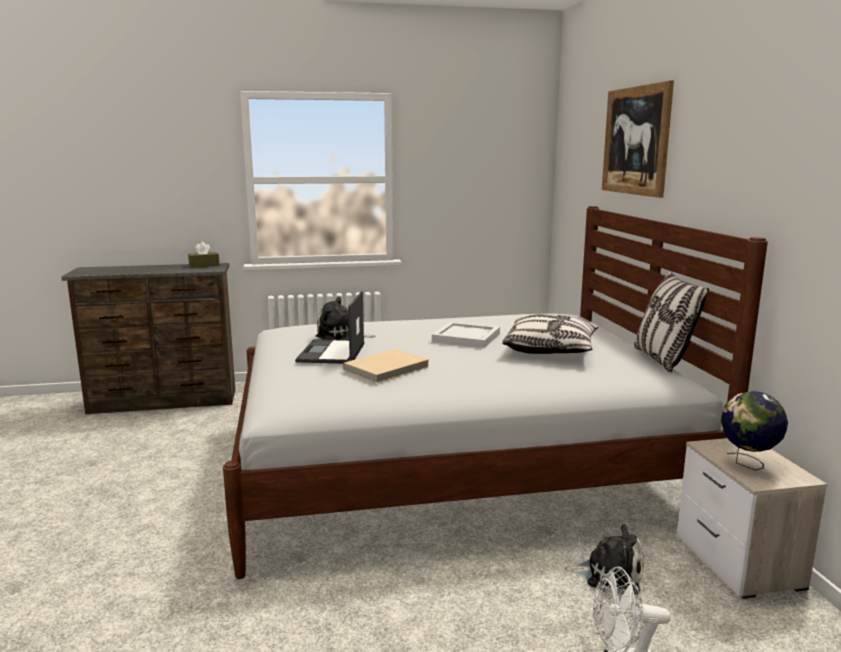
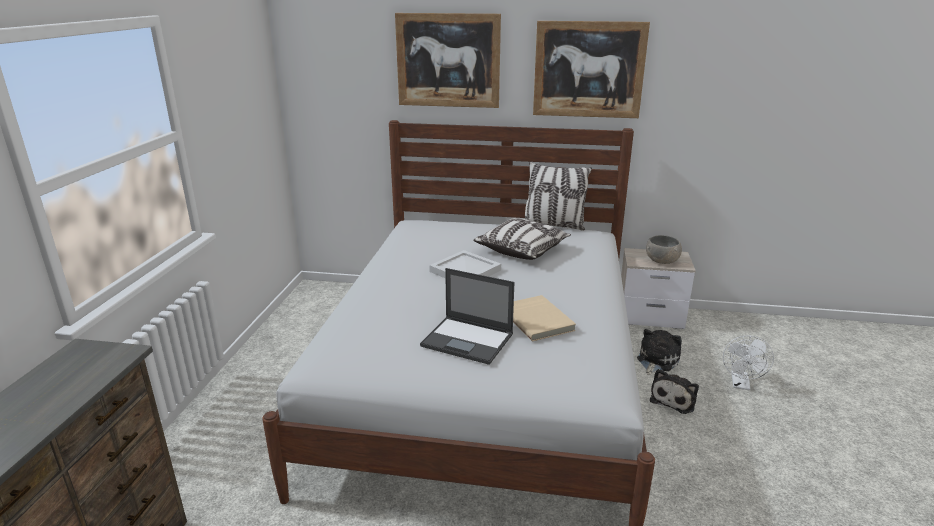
camera: 70 degrees left, 10 degrees up
(204, 265) = (68, 361): brown tissue box -> none
(342, 336) = (406, 327): plush toy -> plush toy (674, 399)
(738, 148) = (588, 70): none -> picture
(748, 464) = (662, 260): globe -> grey bowl

